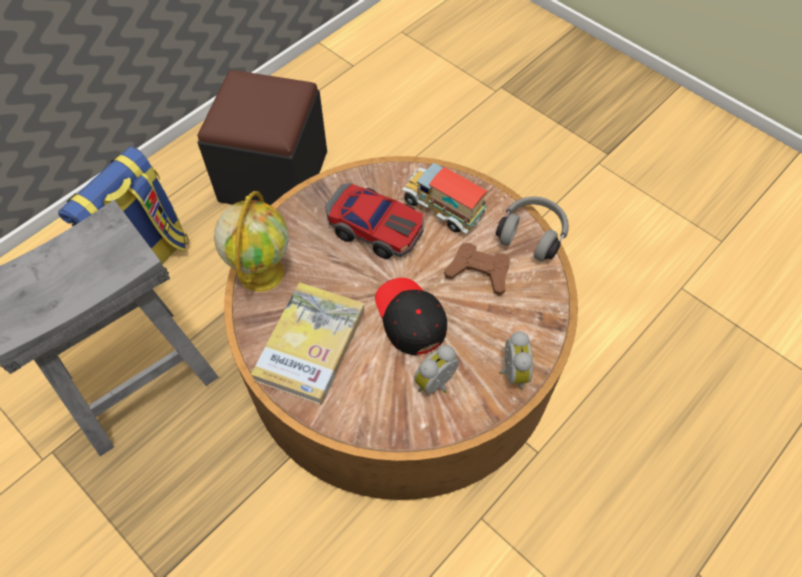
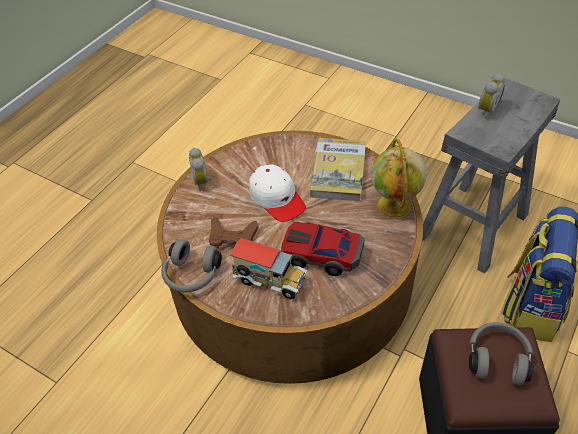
camera: 170 degrees right, 10 degrees down
(249, 110) = (497, 358): none -> grey headphones
(409, 318) = (277, 198): black cap -> white cap
(437, 384) = (250, 167): alarm clock -> alarm clock (485, 110)

